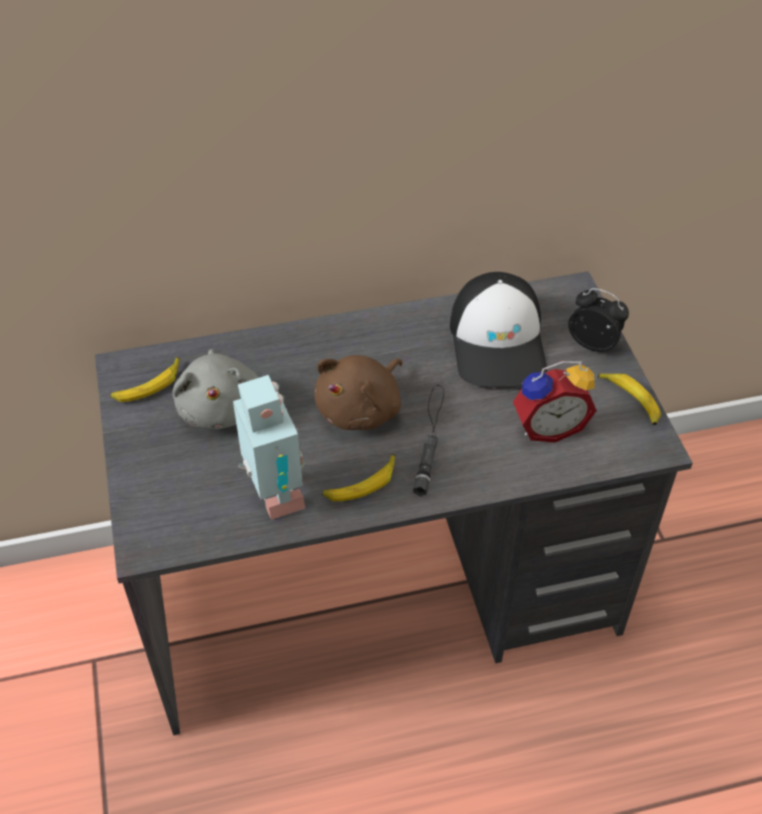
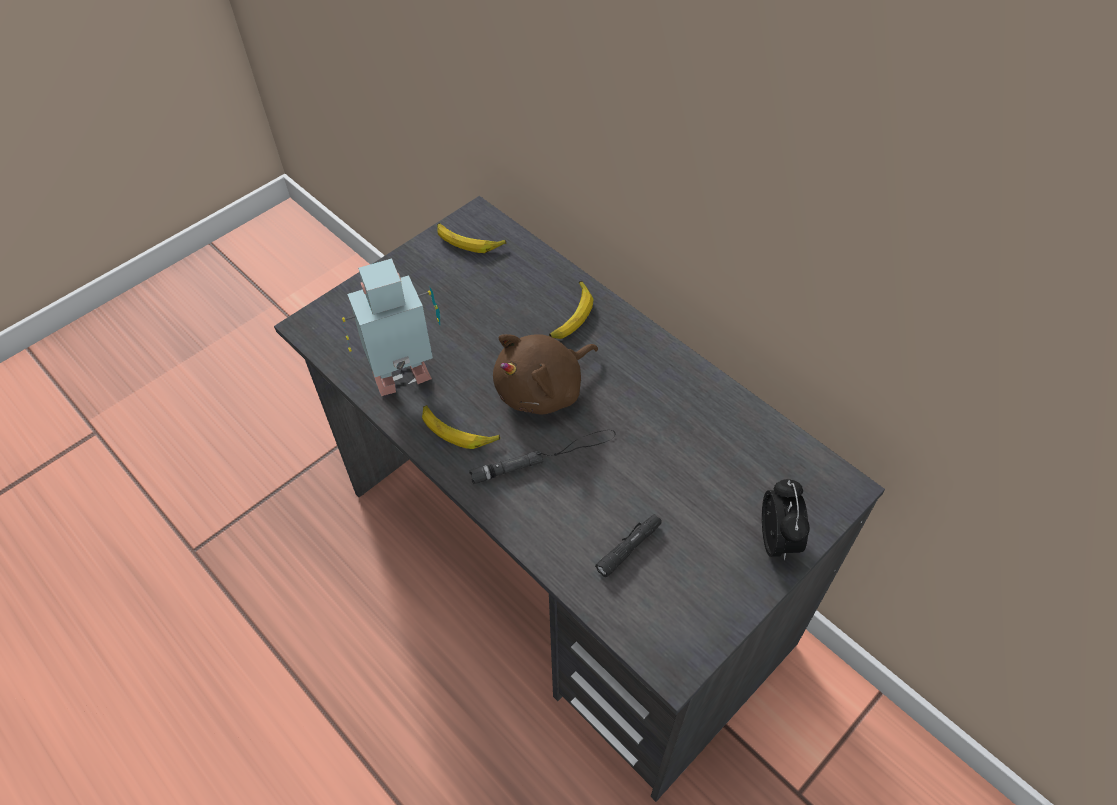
camera: 60 degrees right, 5 degrees up
(219, 406) = (478, 295): grey plush toy -> none
(274, 498) = (405, 379): toy robot -> toy robot turned 150 degrees counterclockwise
(362, 409) = (544, 389): brown plush toy -> brown plush toy turned 45 degrees counterclockwise
(499, 343) = (709, 455): cap -> none
(548, 426) = (628, 548): alarm clock -> black flashlight
(630, 401) = (720, 610): banana -> banana (571, 316)

